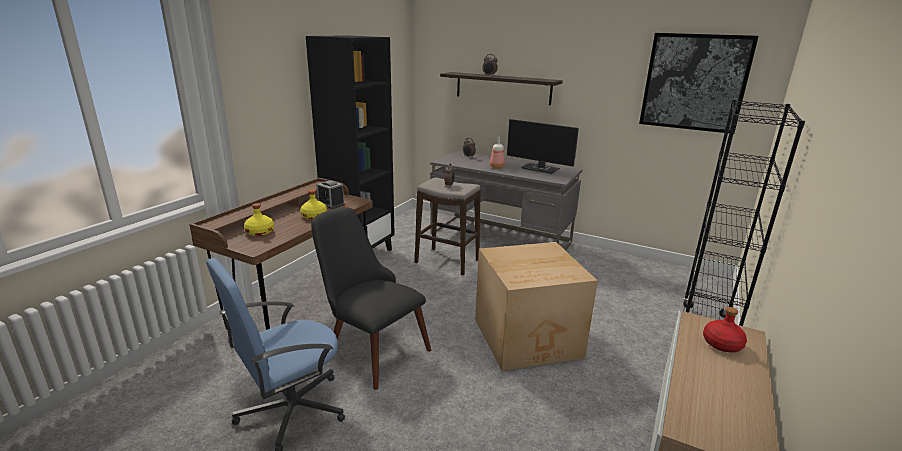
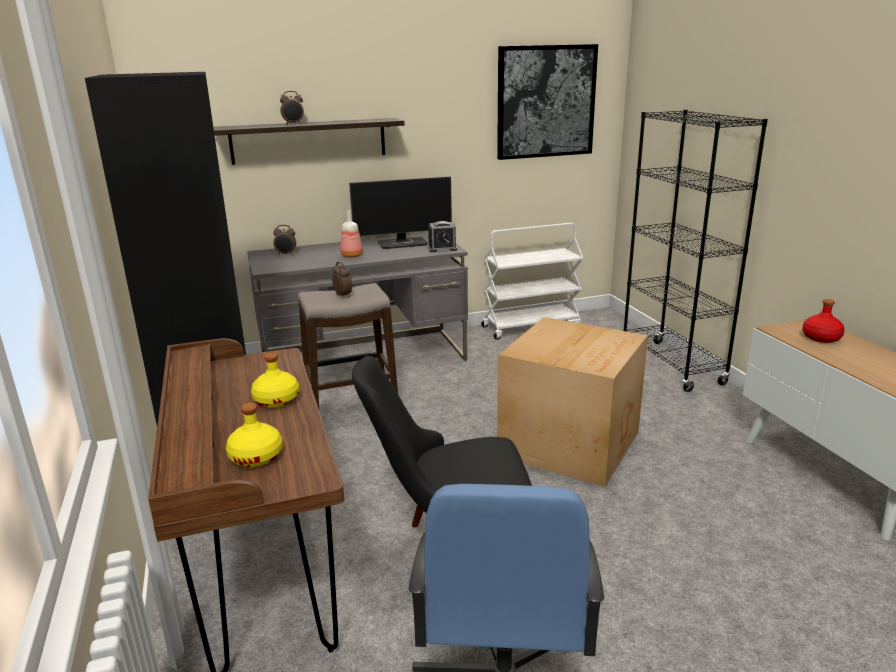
camera: 45 degrees left, 0 degrees up
(331, 204) = (254, 376): alarm clock -> alarm clock (442, 248)
(638, 263) = (531, 326): none -> white cart

